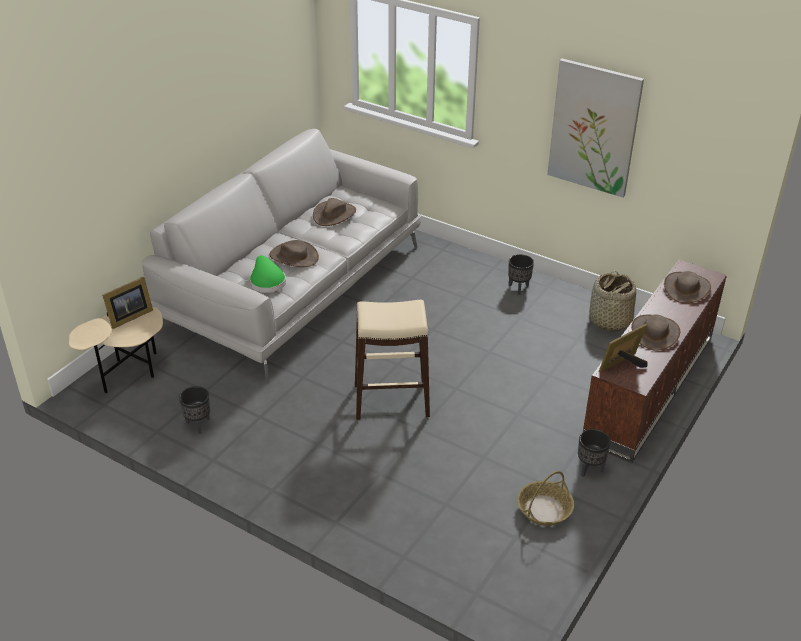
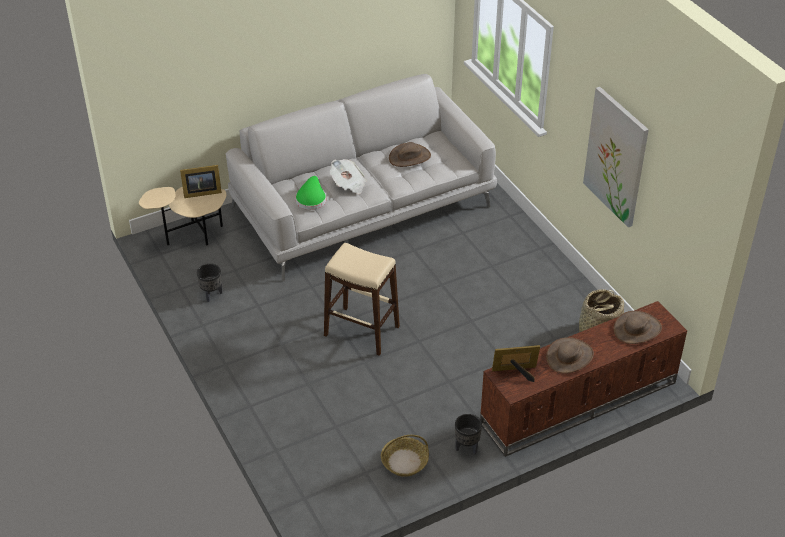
camera: 30 degrees right, 5 degrees up
(294, 256) = (348, 184): brown hat -> newspaper
(519, 288) = (545, 275): black planter -> none

